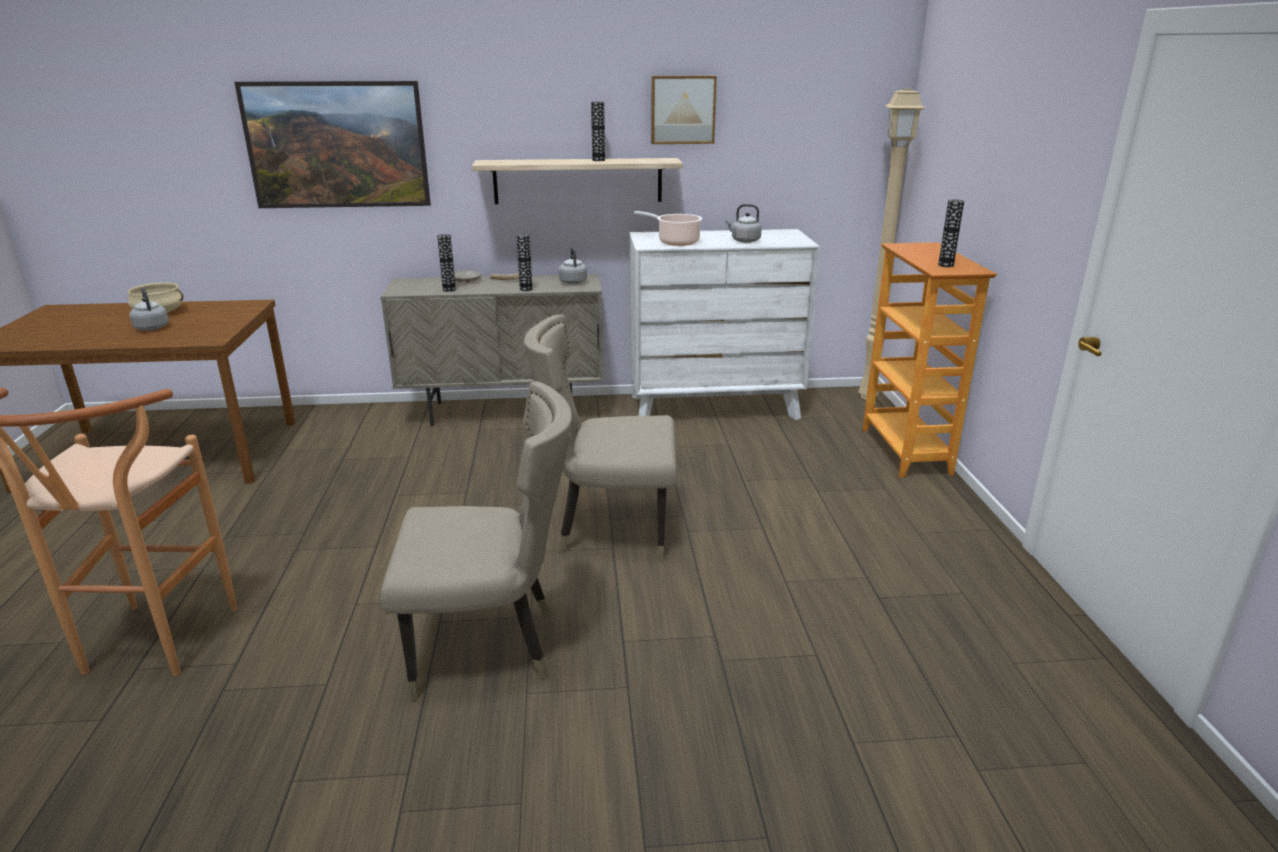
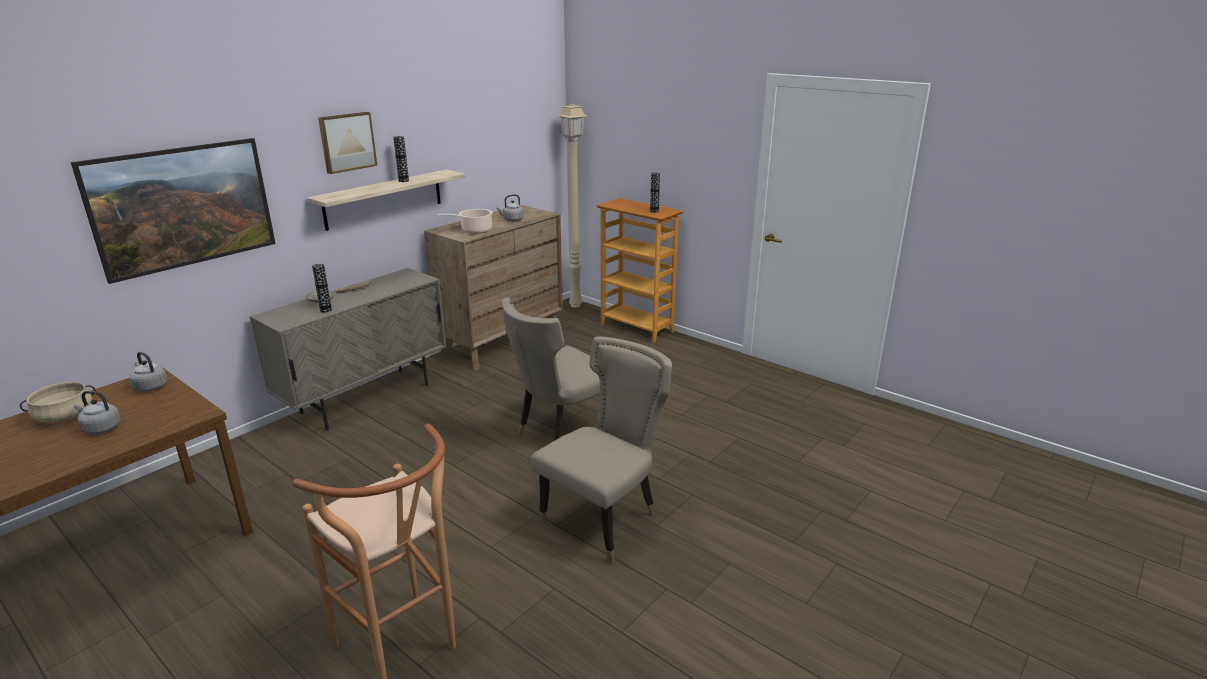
camera: 45 degrees left, 0 degrees up
(526, 289) = (384, 292): vase -> none
(573, 282) = (404, 278): grey kettle -> grey kettle (150, 387)
(682, 109) = (445, 134): picture -> picture (347, 142)
(714, 407) = (502, 342): white dresser -> brown dresser

